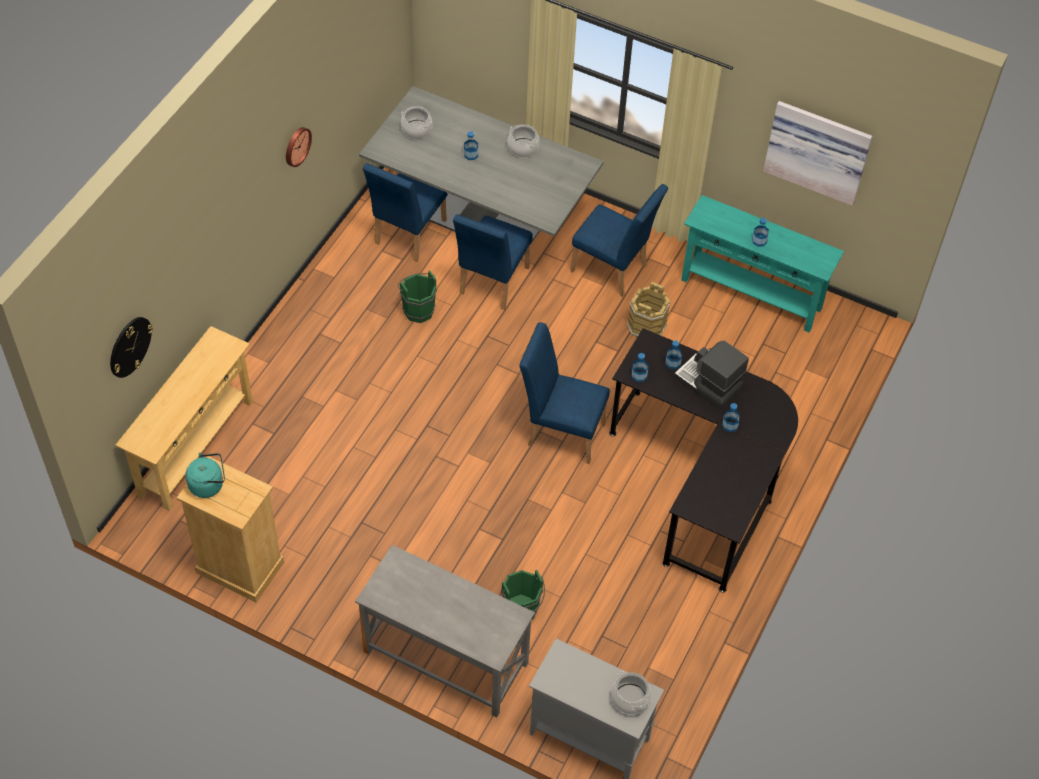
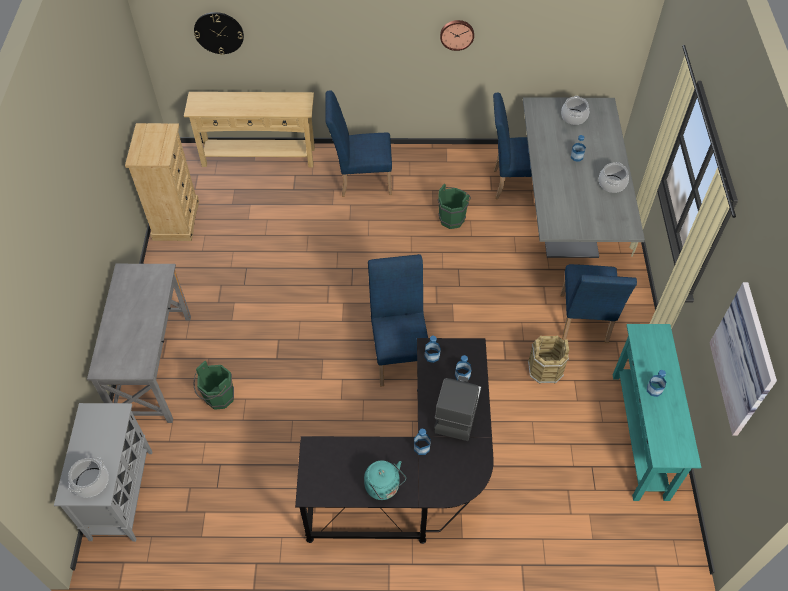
camera: 65 degrees right, 0 degrees up
(208, 484) = (154, 133): turquoise kettle -> turquoise kettle (384, 487)
(491, 284) = (508, 250): blue chair -> blue chair (361, 180)

